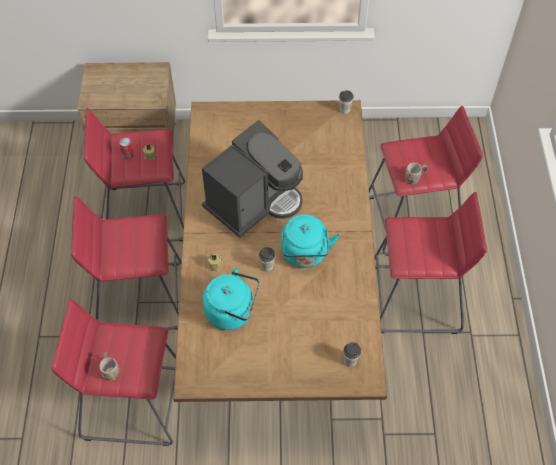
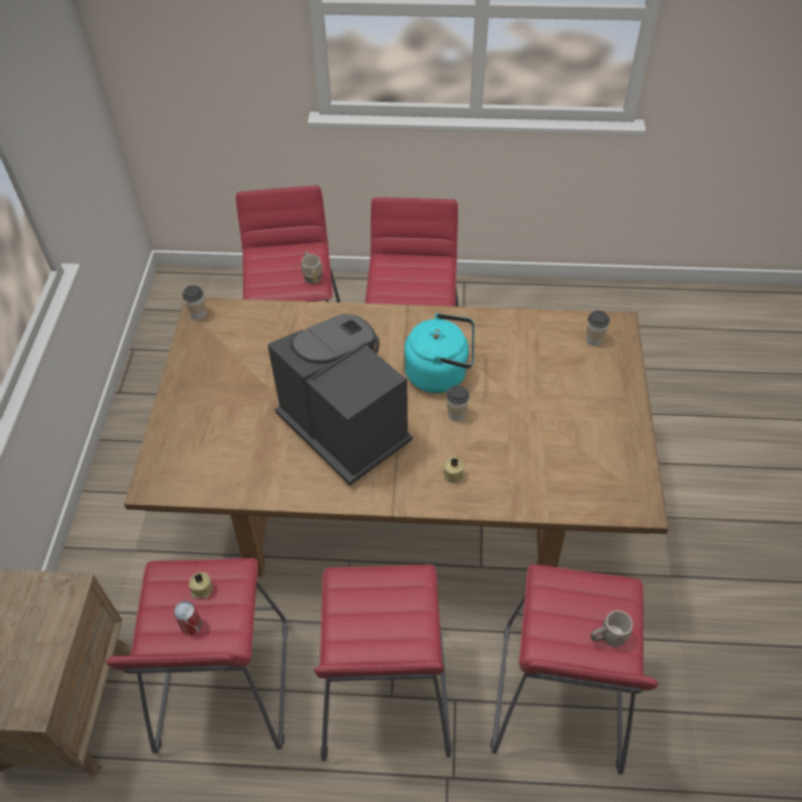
camera: 85 degrees left, 5 degrees down
(233, 312) = (529, 456): turquoise kettle -> none

